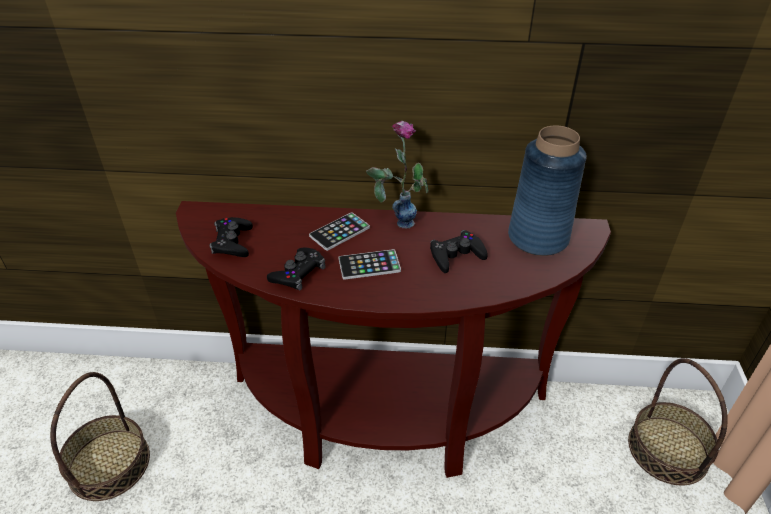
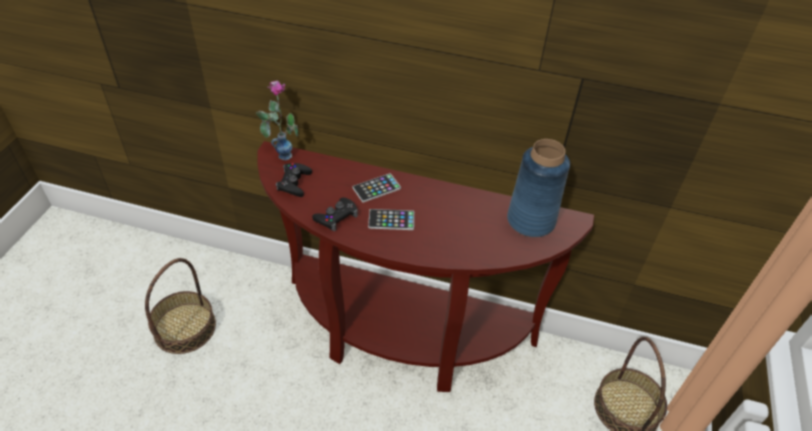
camera: 10 degrees right, 5 degrees up
(396, 218) = (424, 184): vase -> vase (280, 151)
(456, 256) = (460, 224): black game controller -> none

